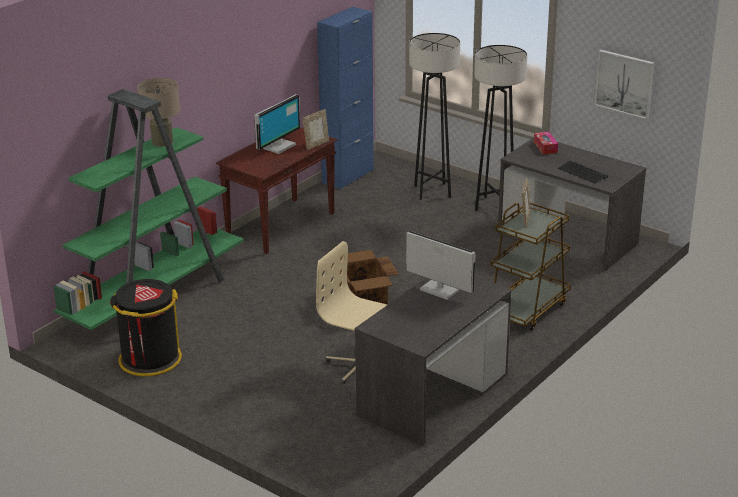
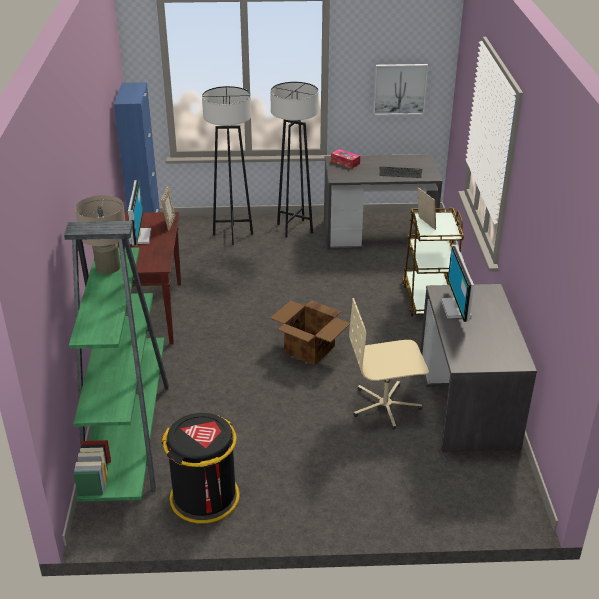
camera: 40 degrees left, 5 degrees up
(439, 290) = (457, 308): monitor -> monitor turned 90 degrees counterclockwise

